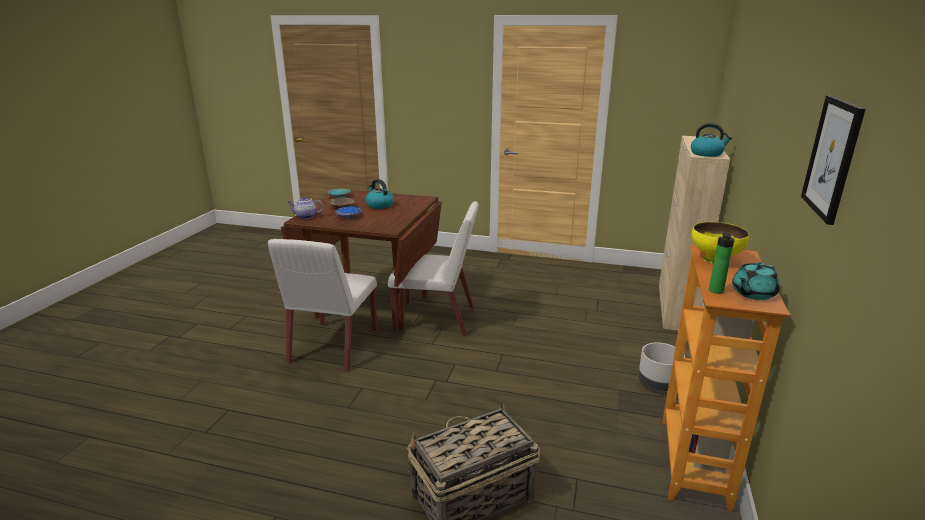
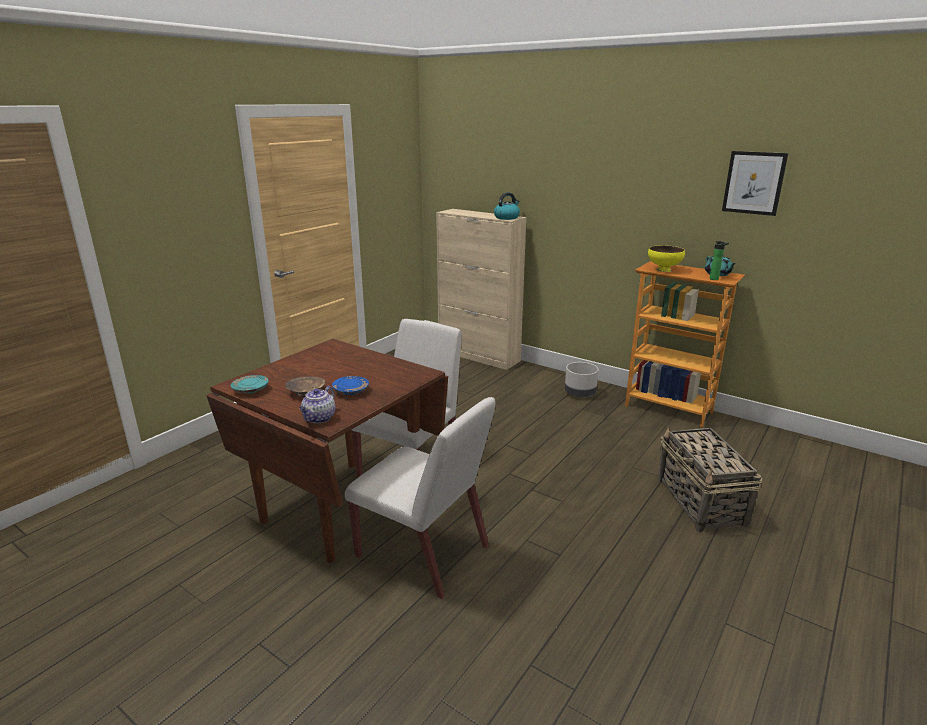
camera: 70 degrees left, 0 degrees up
(379, 205) = (326, 370): kettle -> none

